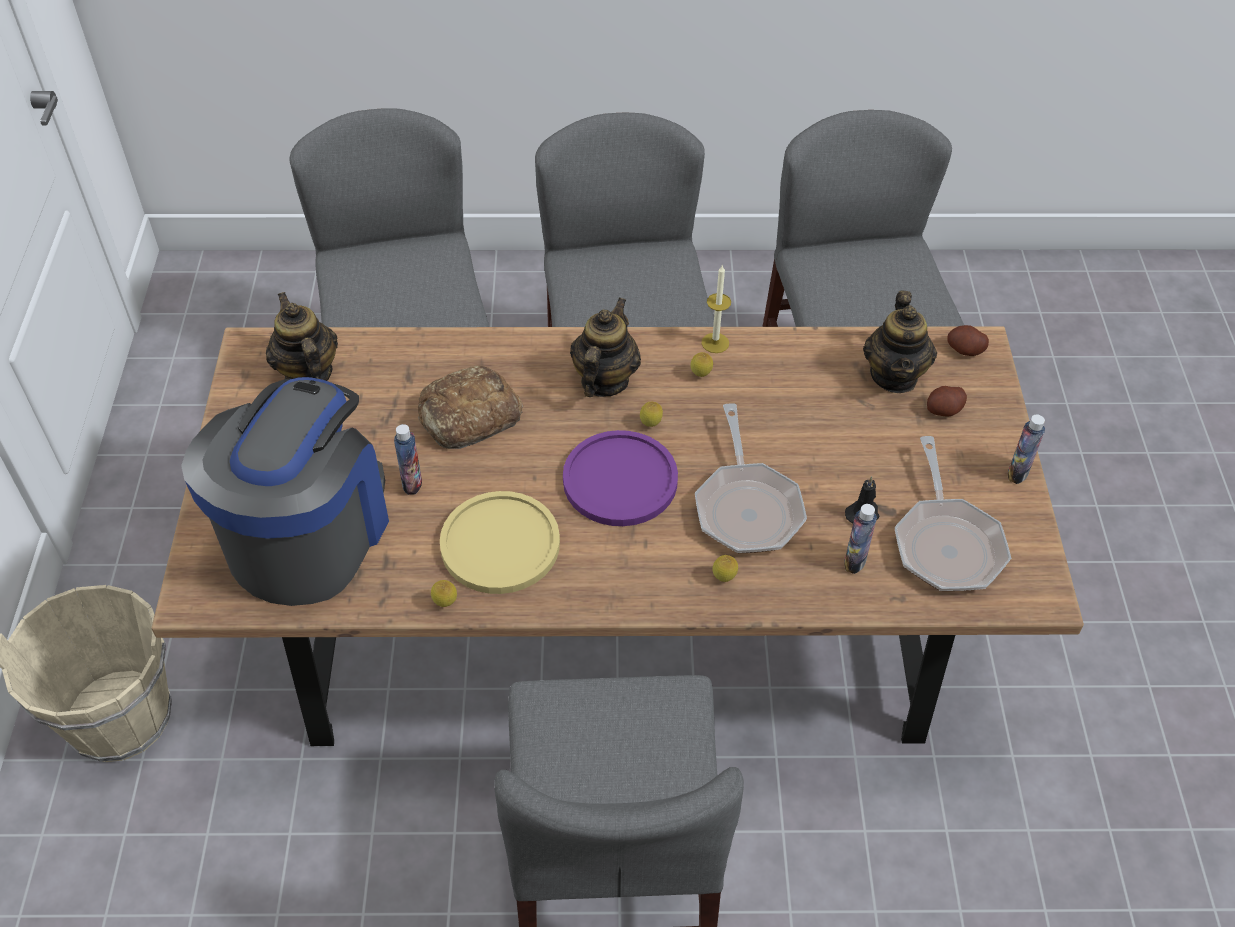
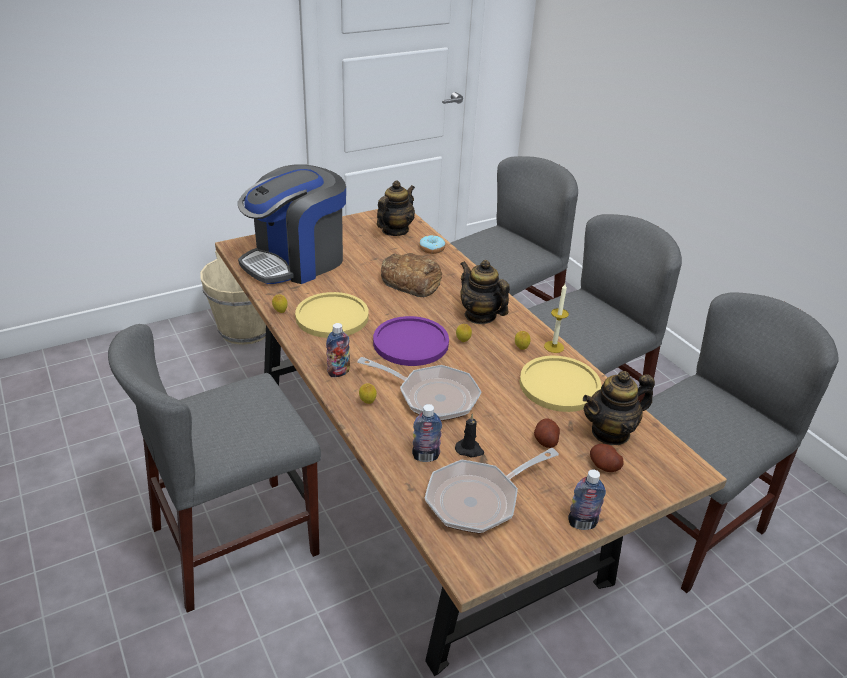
camera: 60 degrees right, 15 degrees down
(308, 533) = (296, 261): coffee machine -> coffee machine turned 150 degrees clockwise
(396, 355) = (432, 249): none -> donut
(412, 483) = (351, 279): bottle -> bottle (338, 372)
(604, 381) = (480, 316): teapot -> teapot turned 120 degrees counterclockwise
(747, 507) = (432, 396): frying pan -> frying pan turned 120 degrees counterclockwise
(791, 376) = (559, 385): none -> yellow plate
(965, 350) = (676, 462): potato -> potato (545, 441)

